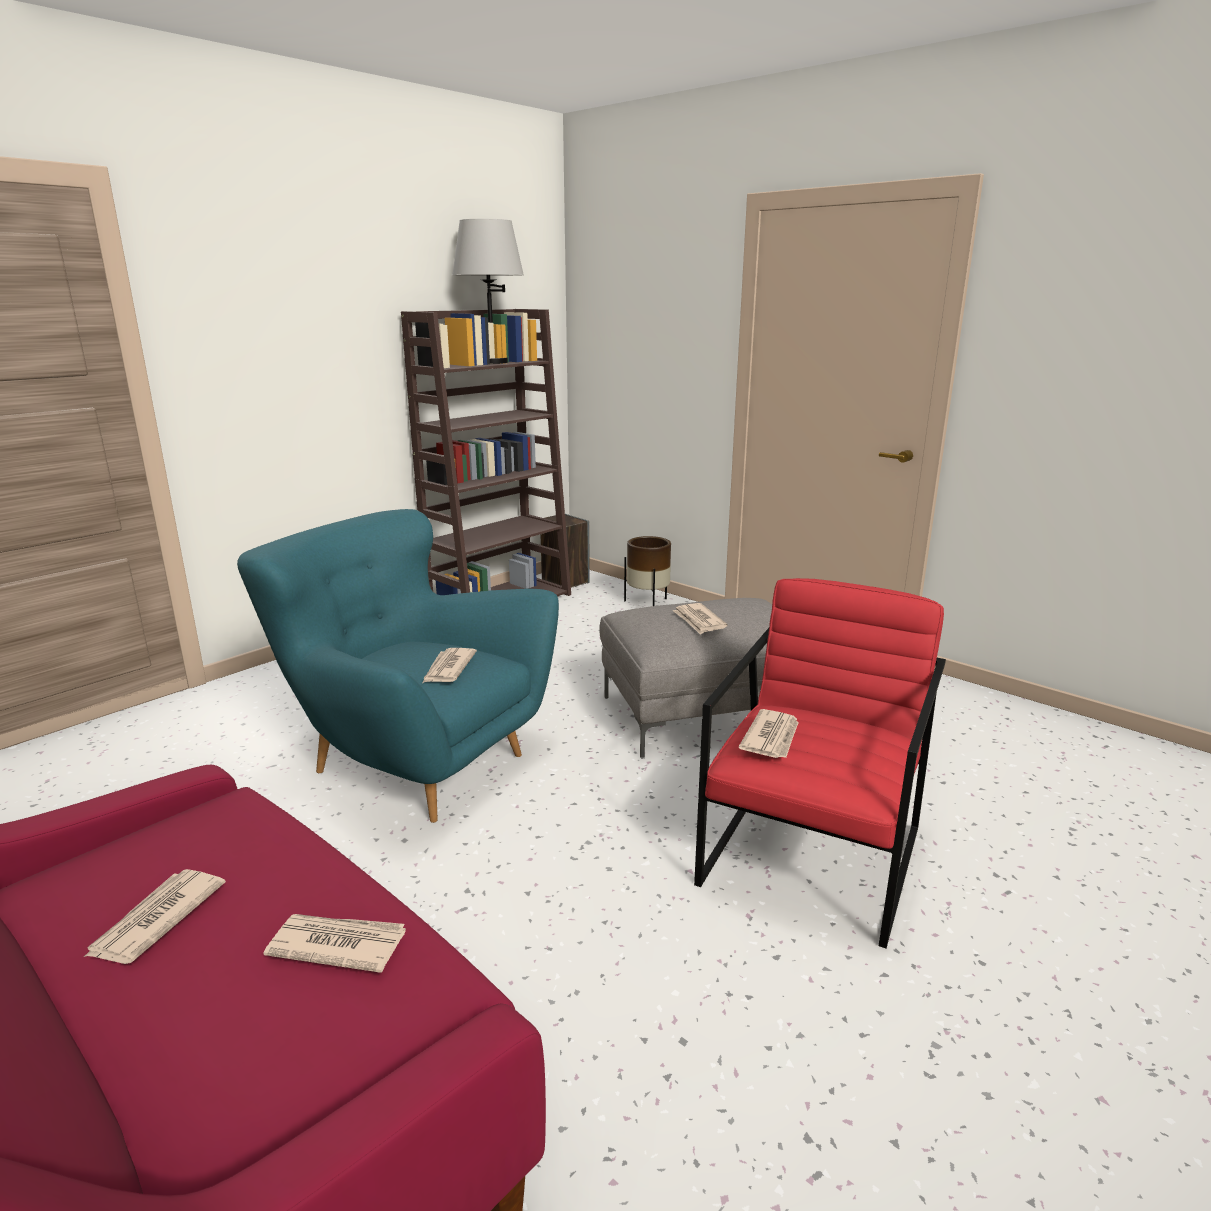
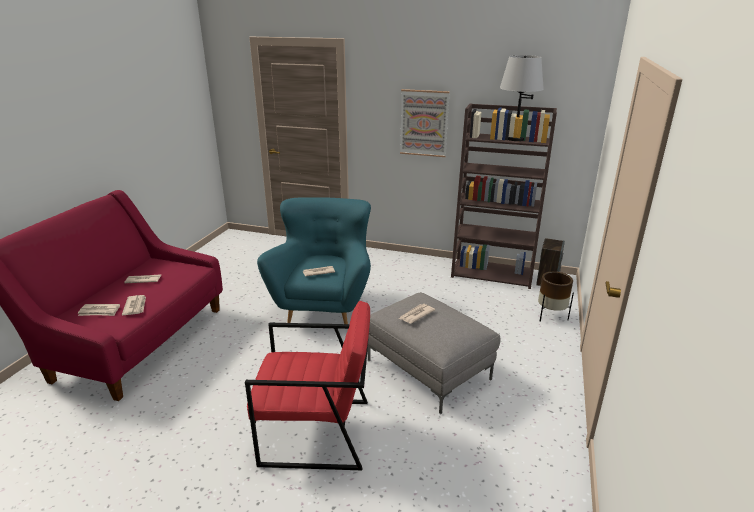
camera: 65 degrees right, 5 degrees up
(326, 360) = (424, 123): none -> picture
(772, 737) = (294, 359): newspaper -> newspaper (99, 311)

